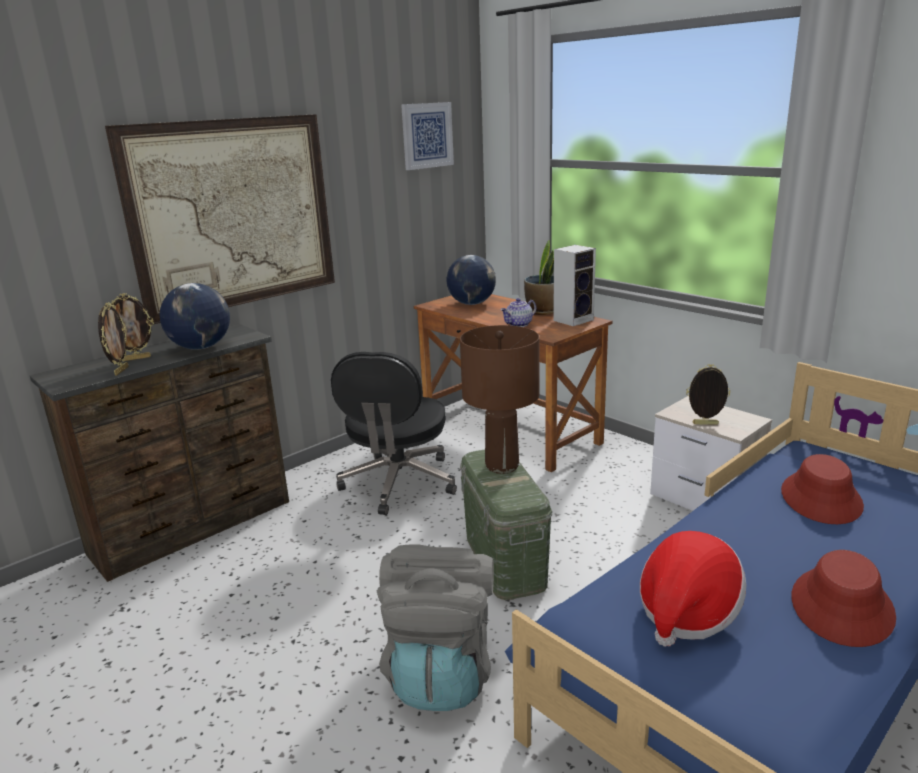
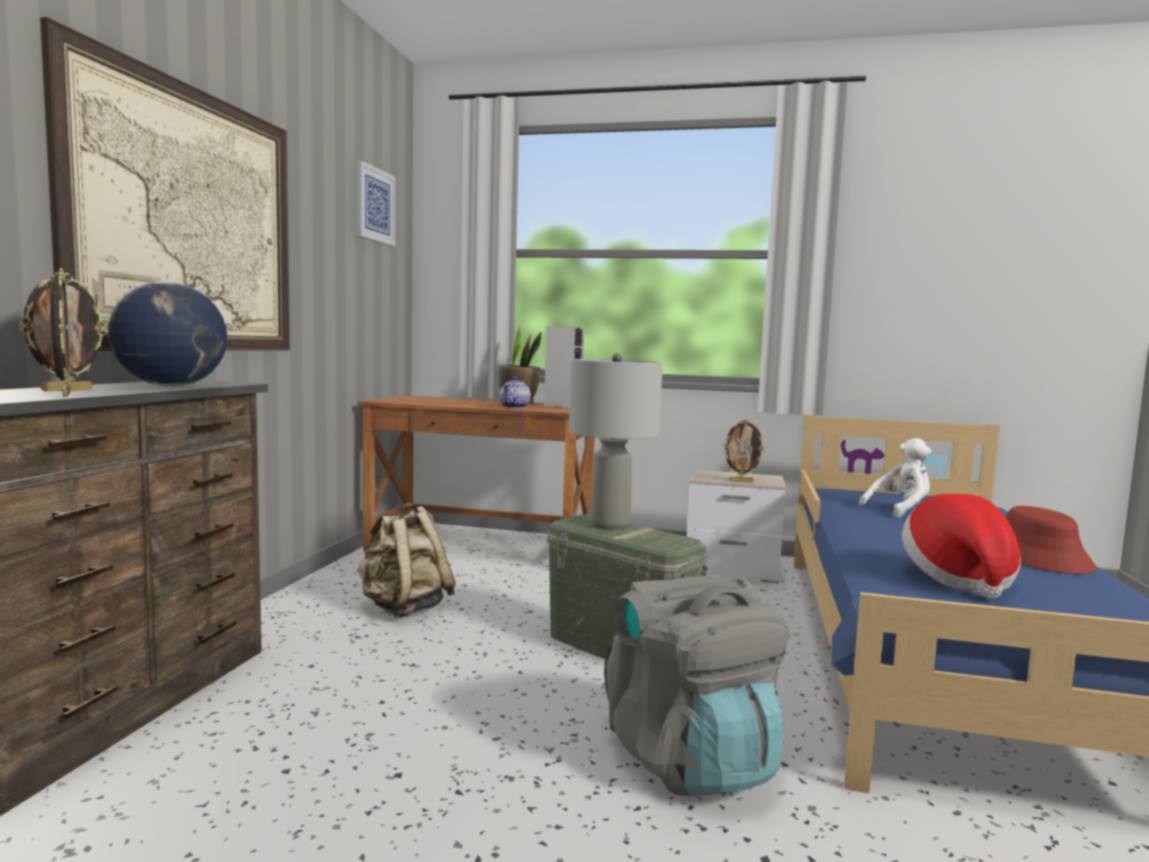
camera: 35 degrees left, 15 degrees down
(398, 483) = (404, 608): black office chair -> beige backpack
(472, 303) = (428, 400): globe -> none
(501, 466) = (609, 525): brown table lamp -> grey table lamp
(705, 424) = (741, 481): picture frame -> picture frame turned 150 degrees counterclockwise
(821, 499) = (900, 510): red hat -> white plush toy

